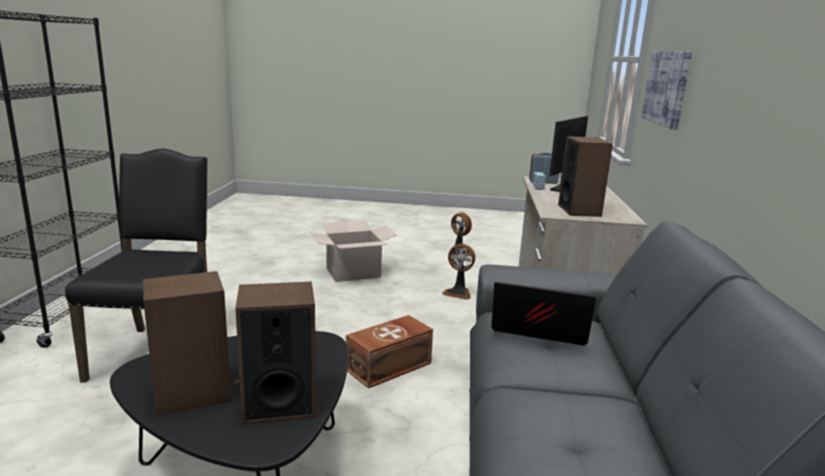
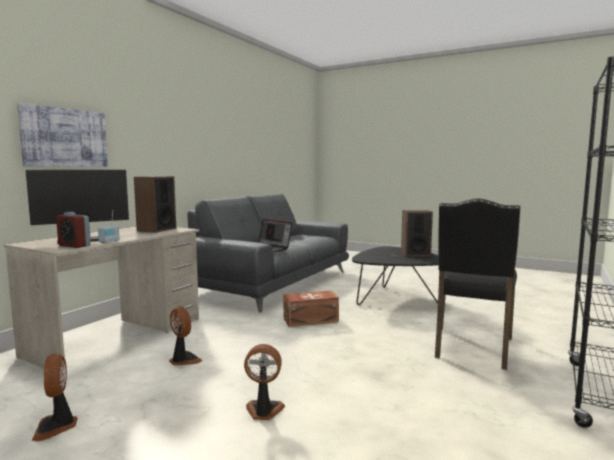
camera: 155 degrees left, 10 degrees down
(279, 404) = (384, 251): speaker -> none
(353, 272) = (263, 411): cardboard box -> fan

